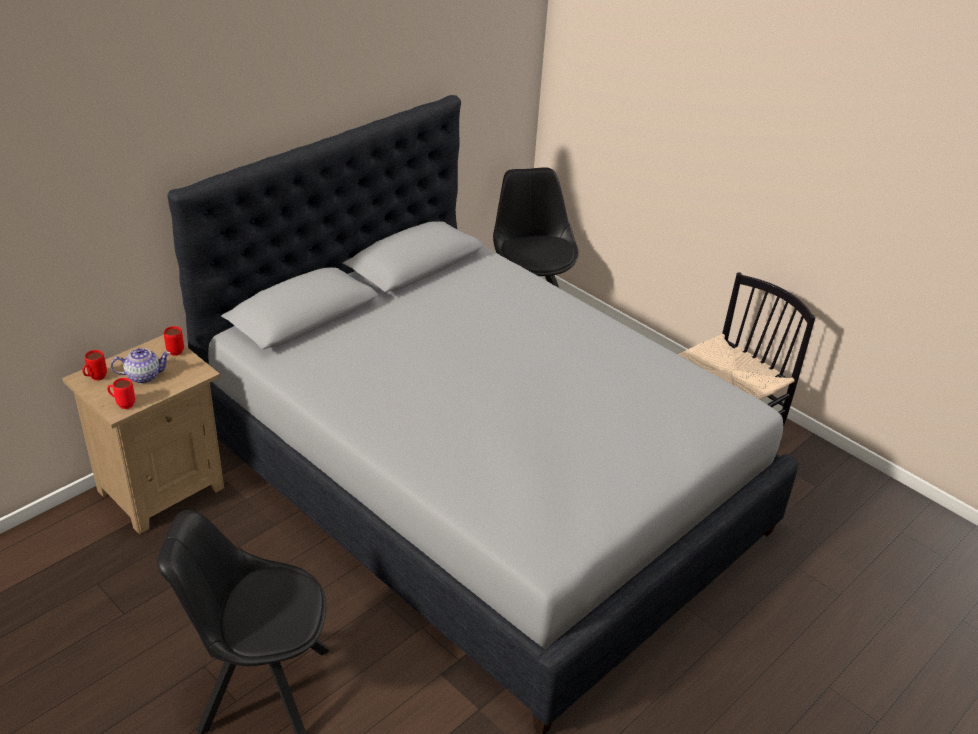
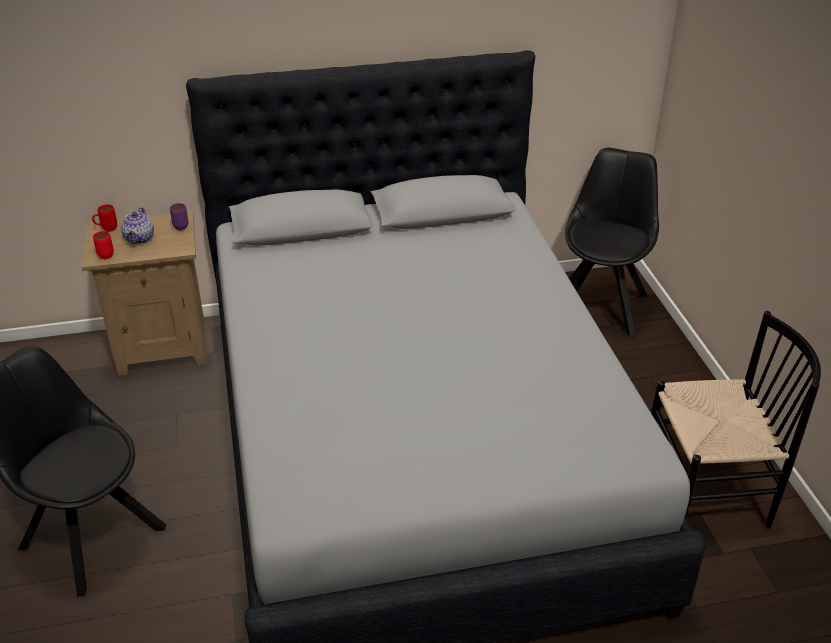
camera: 35 degrees right, 0 degrees up
(143, 376) = (140, 238): teapot -> teapot turned 75 degrees clockwise
(175, 350) = (182, 226): red mug -> purple mug

